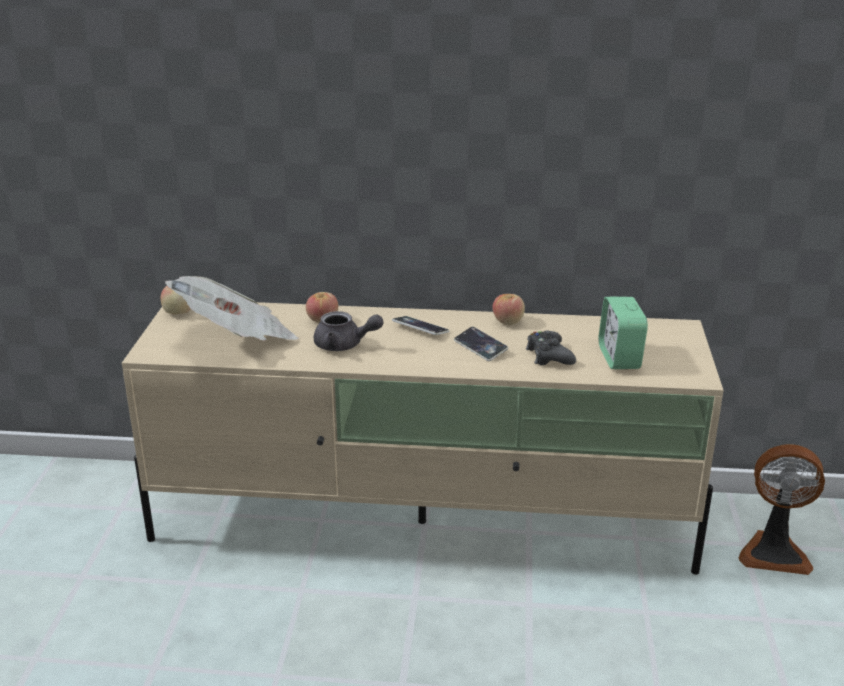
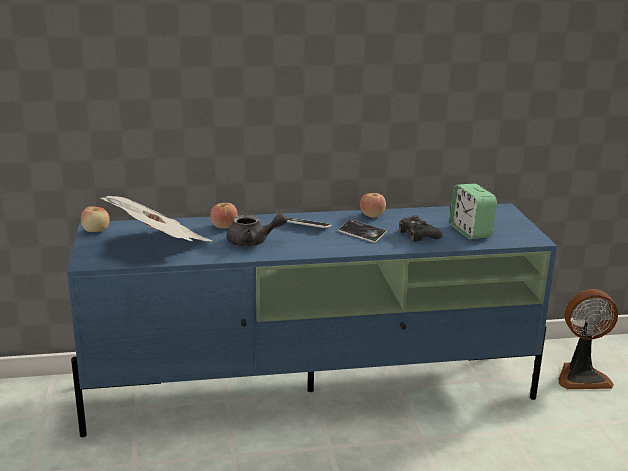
camera: 15 degrees left, 5 degrees down
(425, 522) = (313, 390): beige tv stand -> blue tv stand

